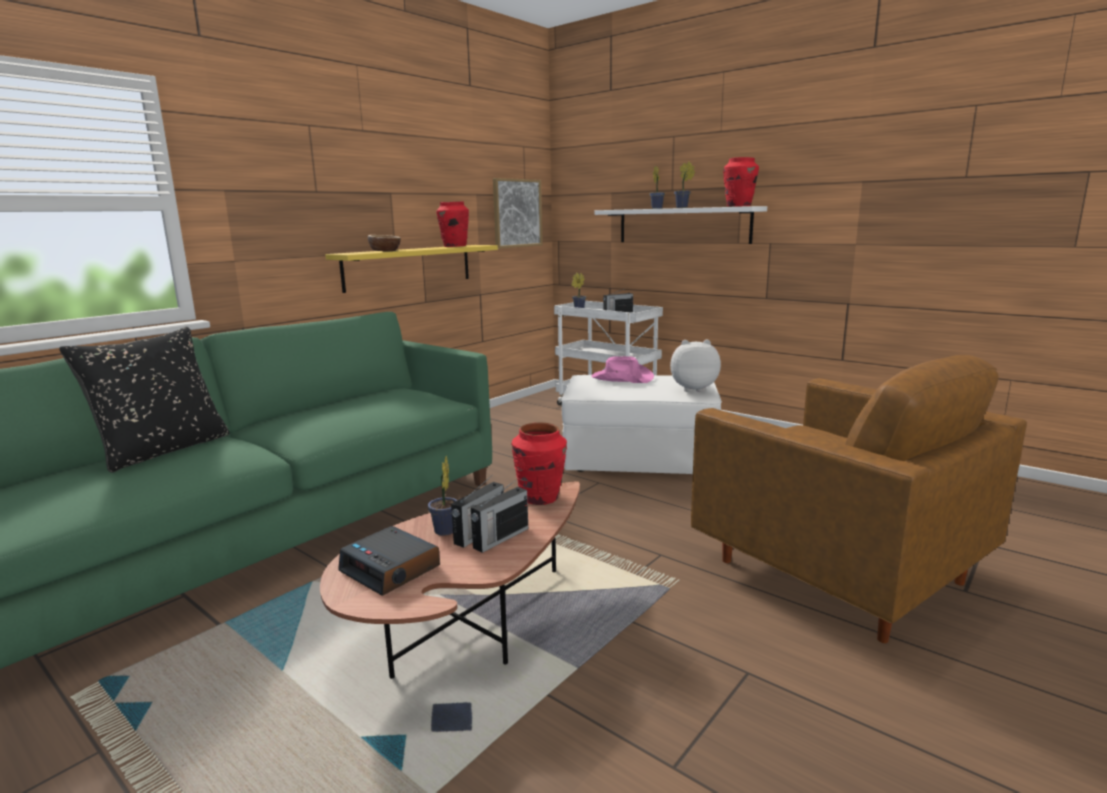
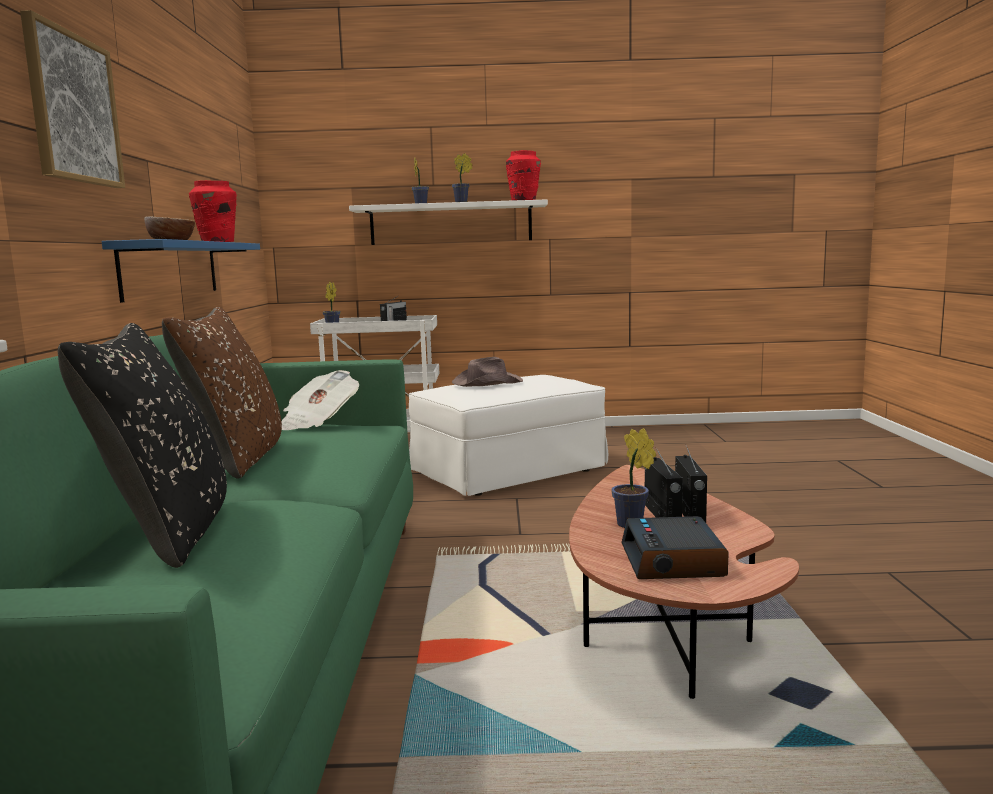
camera: 40 degrees left, 5 degrees down
(306, 411) = (238, 459): none -> brown pillow
(391, 569) = (673, 561): alarm clock -> alarm clock turned 90 degrees clockwise
(408, 393) = (318, 422): none -> newspaper
(409, 267) = (171, 269): yellow shelf -> blue shelf
(517, 213) = (240, 208): picture -> picture (73, 109)
(540, 497) = (633, 481): red vase -> none
(622, 378) = (486, 383): pink hat -> brown hat
(693, 389) = (565, 381): plush toy -> none
(835, 571) = (803, 500): brown armchair -> none

